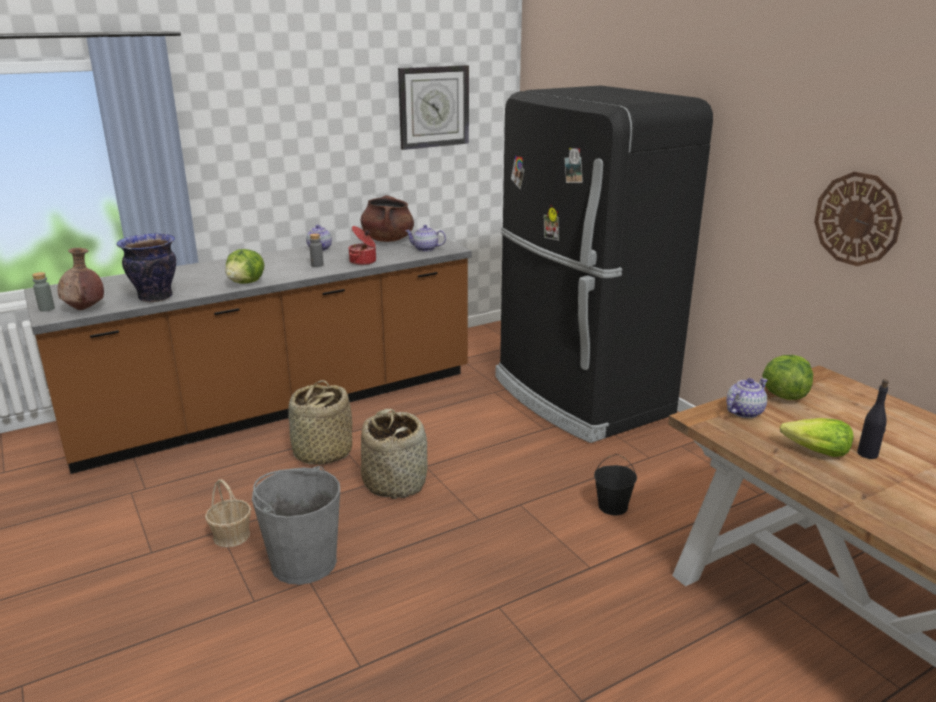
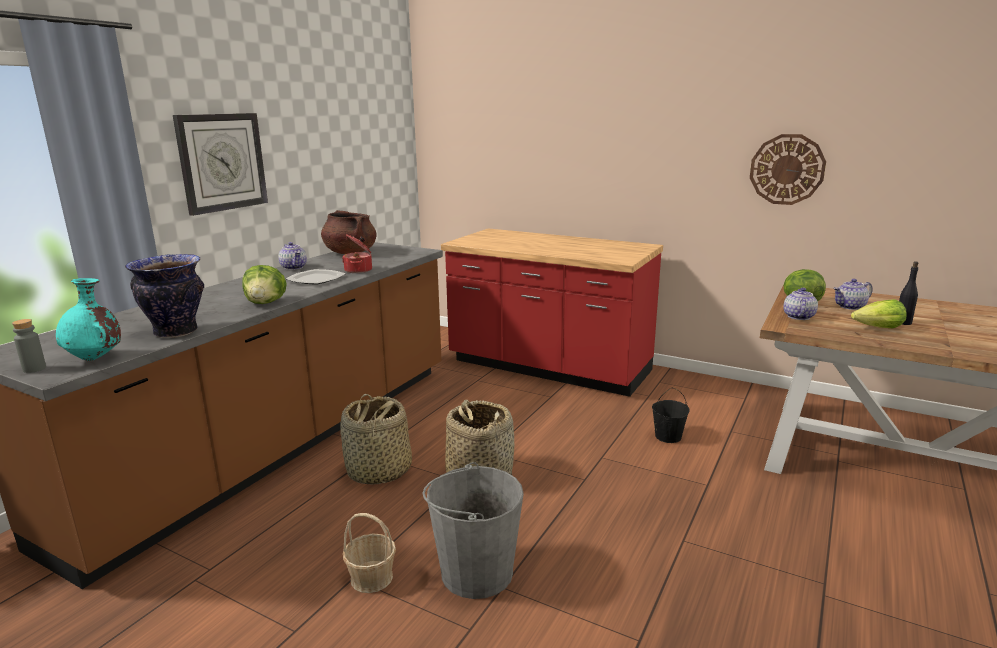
camera: 30 degrees left, 5 degrees down
(85, 309) = (95, 358): brown vase -> turquoise vase
(317, 265) = (317, 279): grey bottle -> plate
(425, 249) = (399, 254): teapot -> teapot (850, 307)
(433, 107) = (356, 125): wall clock -> wall clock (222, 162)
(579, 397) = (548, 367): black fridge -> red counter

